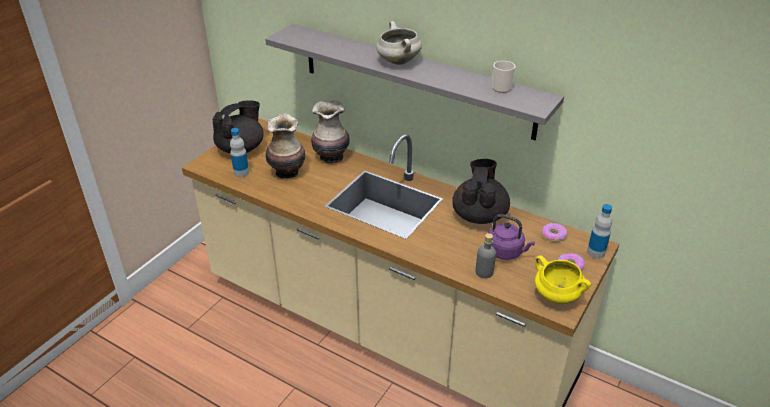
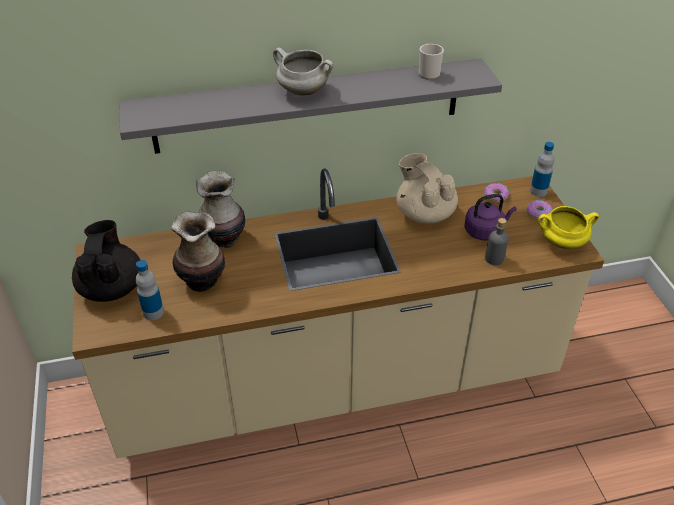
camera: 45 degrees left, 5 degrees up
(479, 215) = (424, 213): black teapot -> beige teapot

